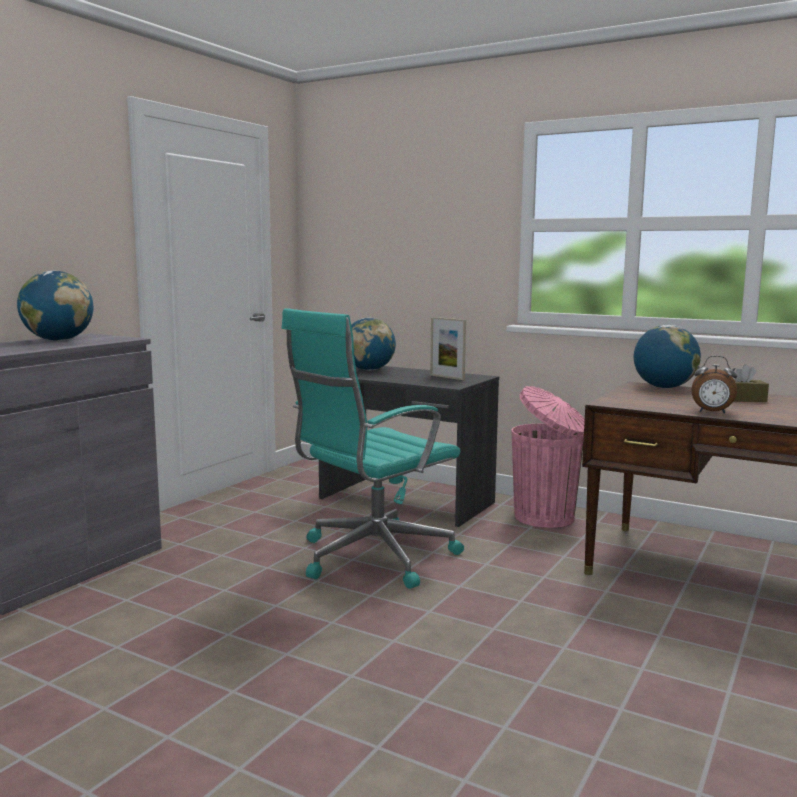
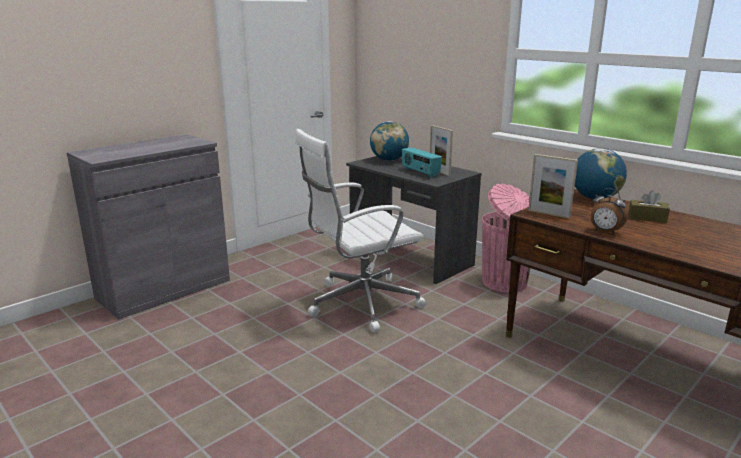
camera: 15 degrees right, 10 degrees up
(58, 340) = (157, 143): globe -> none
(372, 557) = (360, 303): turquoise office chair -> white office chair
(423, 379) = (420, 173): none -> radio
(630, 401) = (549, 214): none -> picture frame

